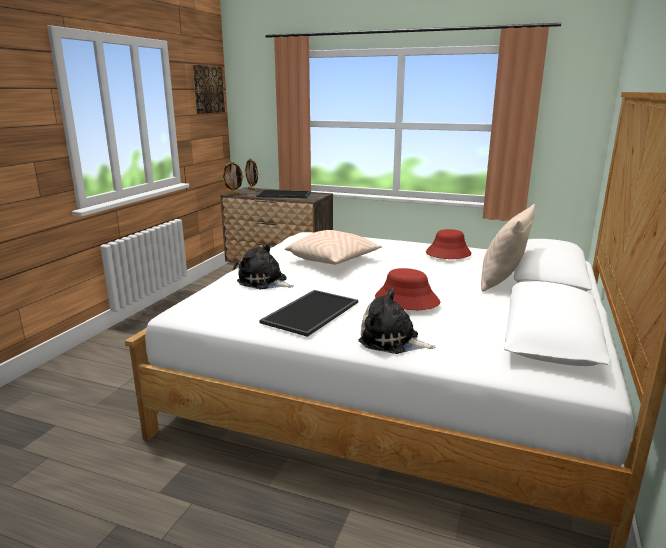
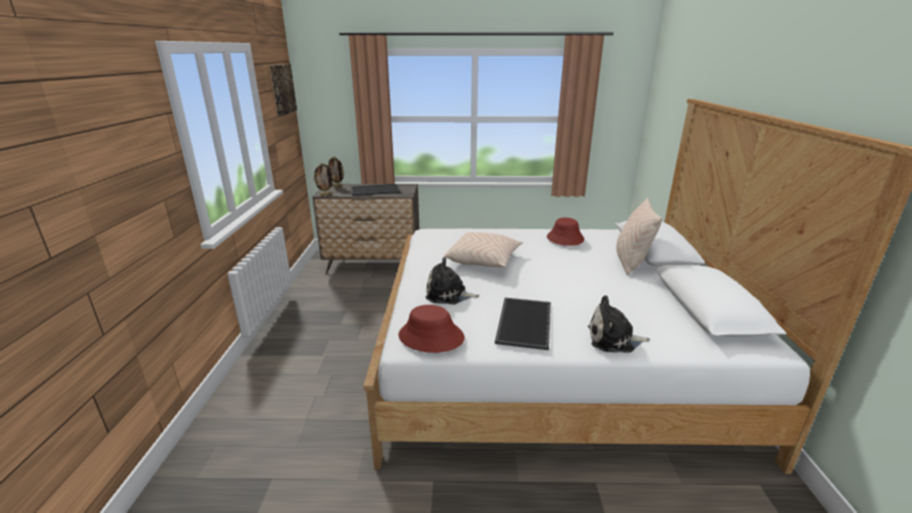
camera: 20 degrees left, 5 degrees up
(406, 300) = (584, 295): red hat -> red hat (431, 337)

